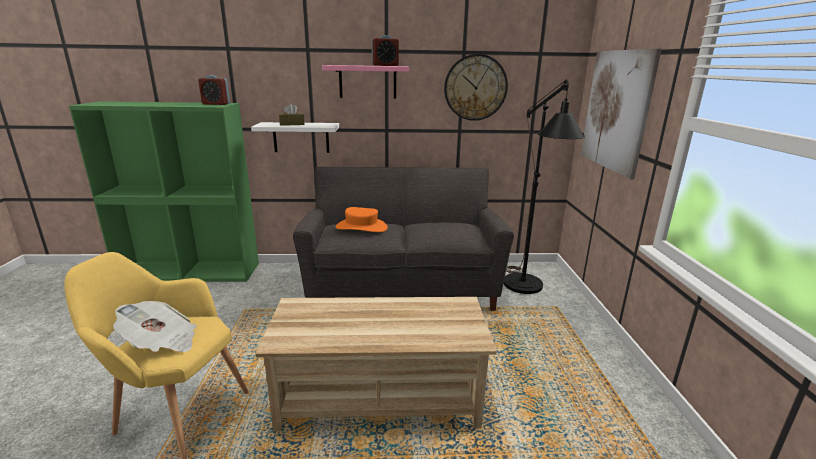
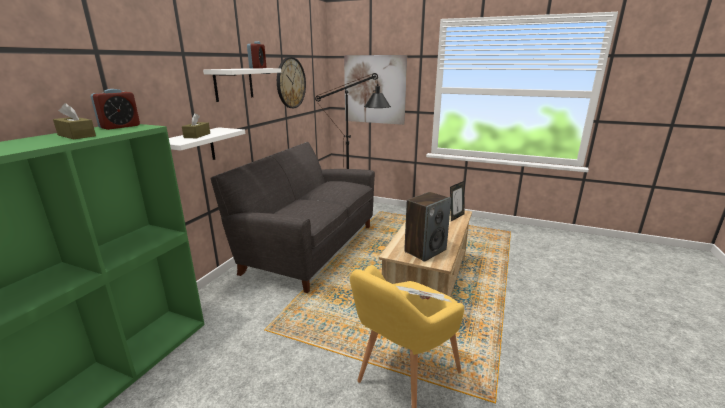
camera: 65 degrees left, 0 degrees up
(177, 104) = (76, 135): none -> brown tissue box
(309, 325) = (425, 250): none -> speaker
(361, 227) = (302, 206): orange hat -> none
(367, 82) = (233, 84): pink shelf -> white shelf
(451, 336) = (455, 217): none -> picture frame

